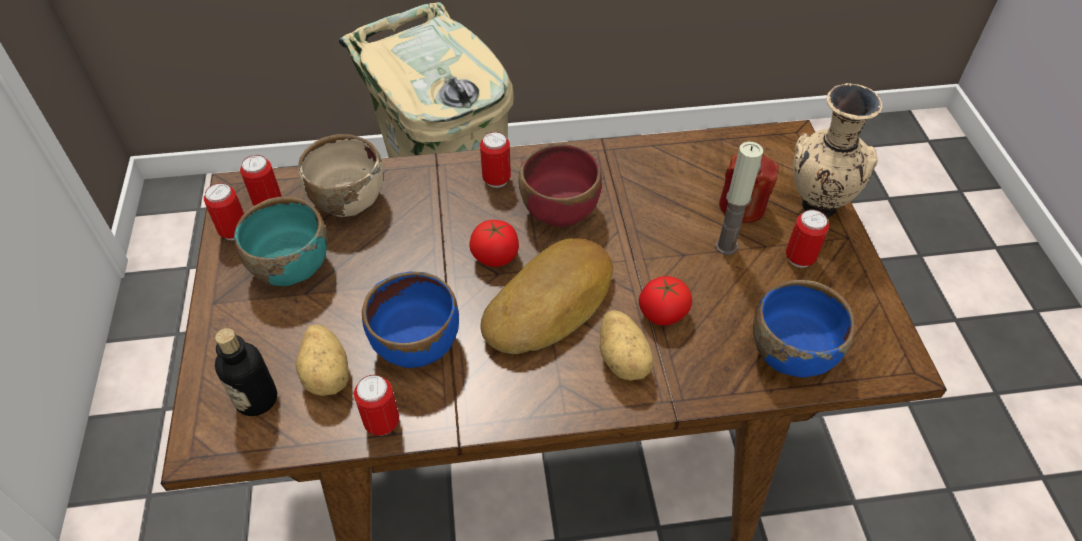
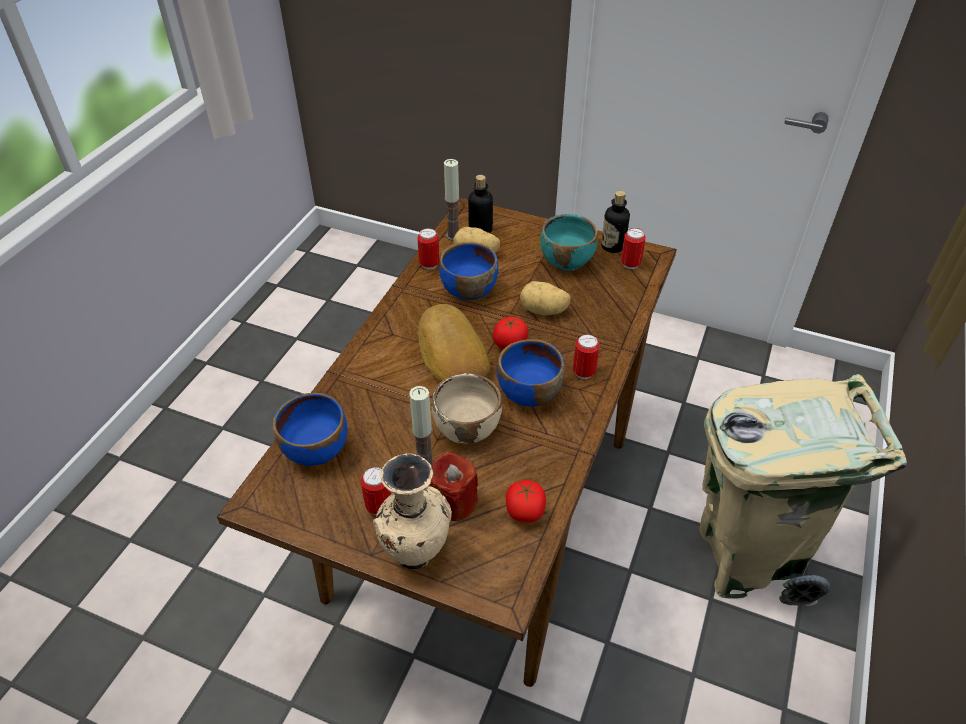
camera: 120 degrees right, 5 degrees down
(234, 231) = (612, 246): can -> bottle
(290, 429) = (453, 236): none -> candle
(347, 200) = (610, 296): beige bowl -> beige bowl (467, 428)
(560, 210) = (529, 393): red bowl -> blue bowl
(624, 359) = (384, 367): potato -> potato (543, 311)
(663, 313) = (399, 402): tomato -> tomato (525, 511)

